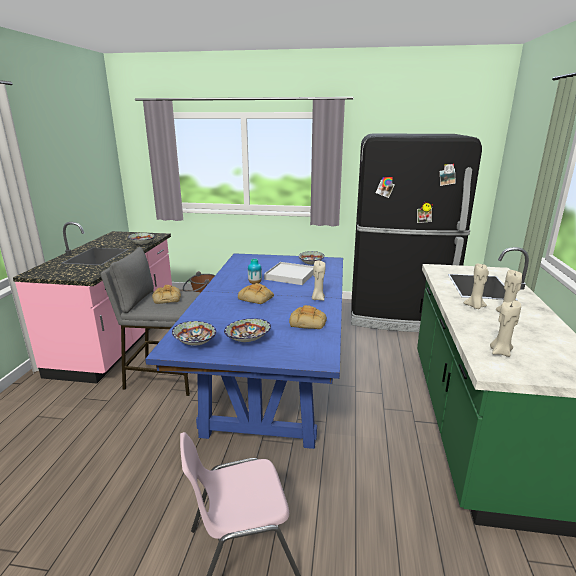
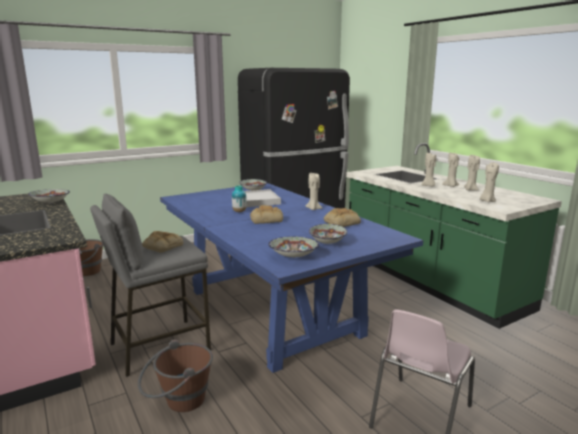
camera: 40 degrees left, 5 degrees down
(120, 424) = (178, 402): none -> brown bucket
(519, 328) = (470, 190): none -> beige candle

